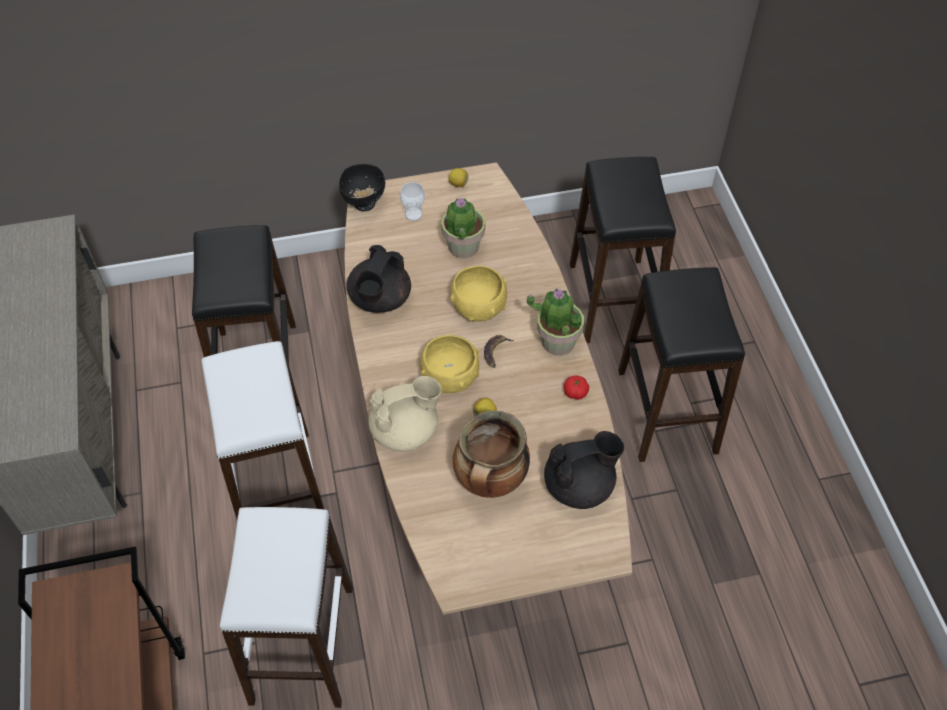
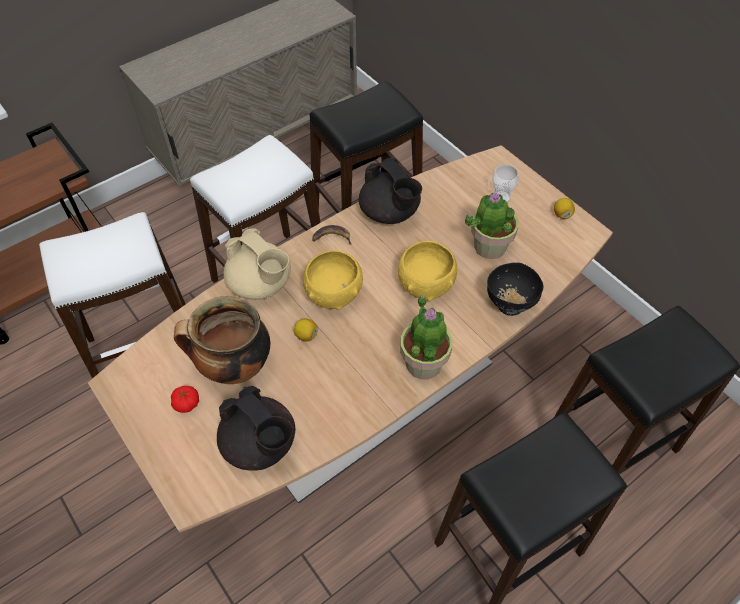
camera: 65 degrees right, 0 degrees up
(364, 204) = (488, 161): black bowl -> black bowl (509, 306)
(379, 300) = (390, 213): black teapot -> black teapot turned 120 degrees counterclockwise
(496, 352) = (382, 317): banana -> banana (331, 237)
(575, 392) = (370, 401): tomato -> tomato (186, 403)

